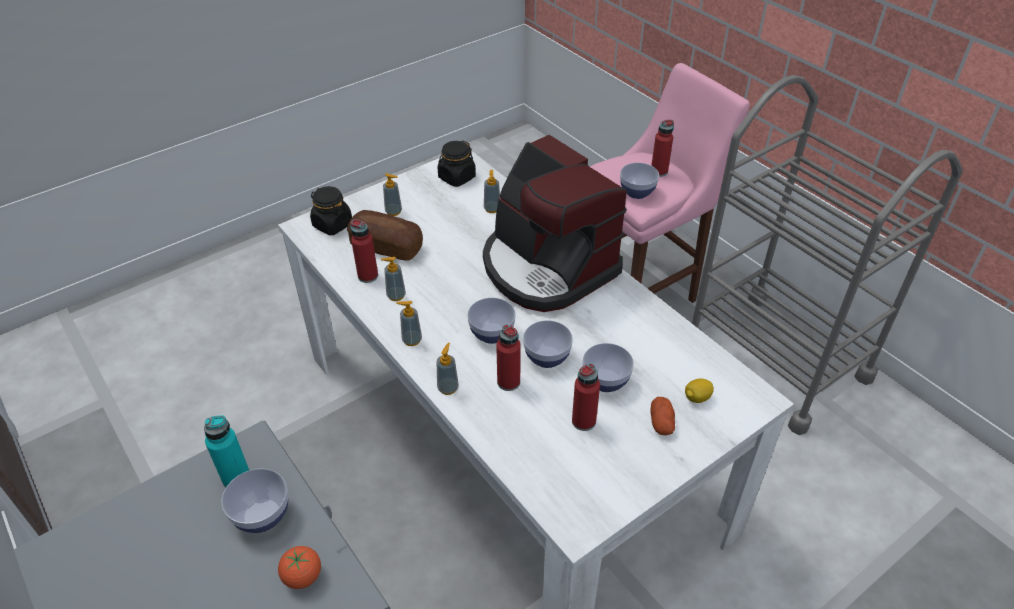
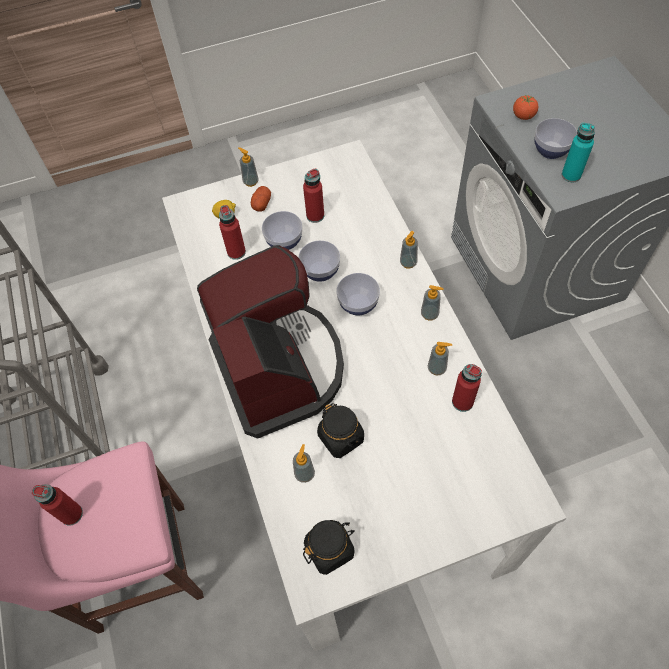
camera: 160 degrees left, 15 degrees up
(332, 225) = (498, 497): black jar -> black jar (341, 438)
(386, 246) = (437, 442): bread -> none
(393, 211) = (422, 501): soap dispenser -> soap dispenser (250, 181)
(508, 382) = (359, 257): red bottle -> red bottle (236, 252)
(637, 192) = (121, 481): bowl -> none

